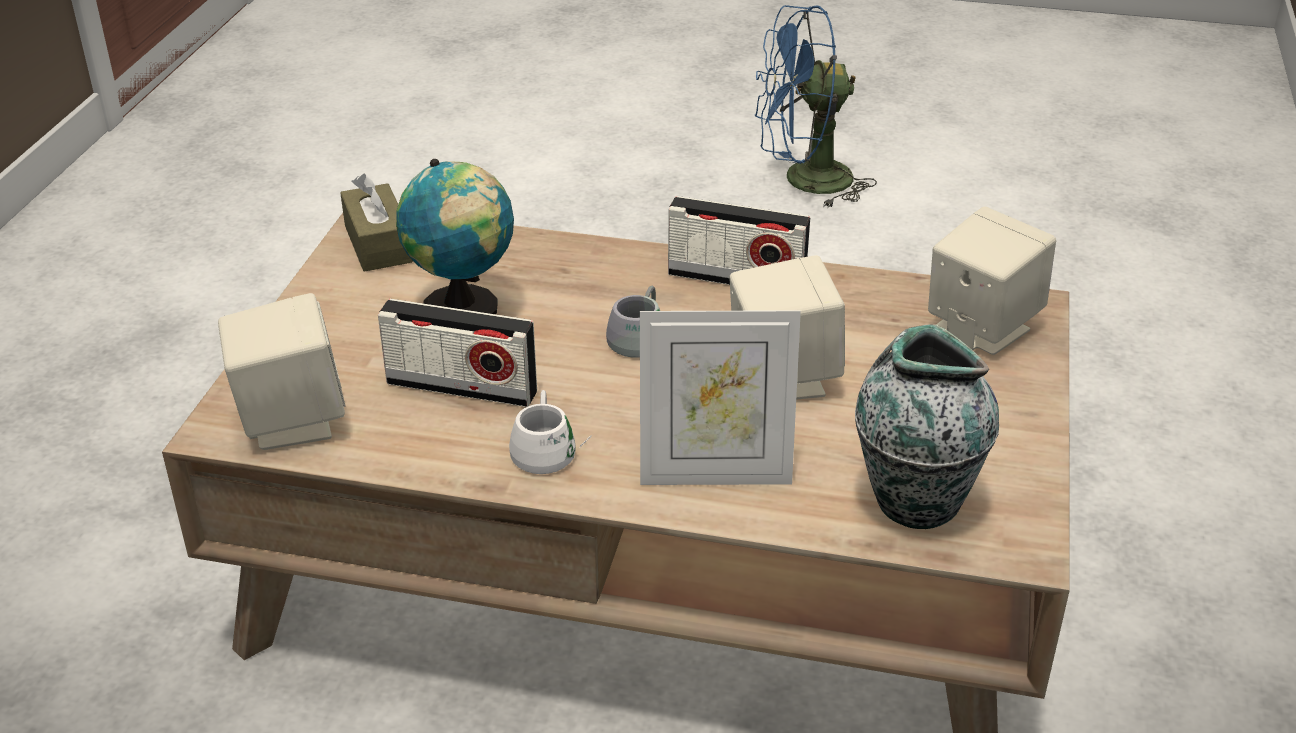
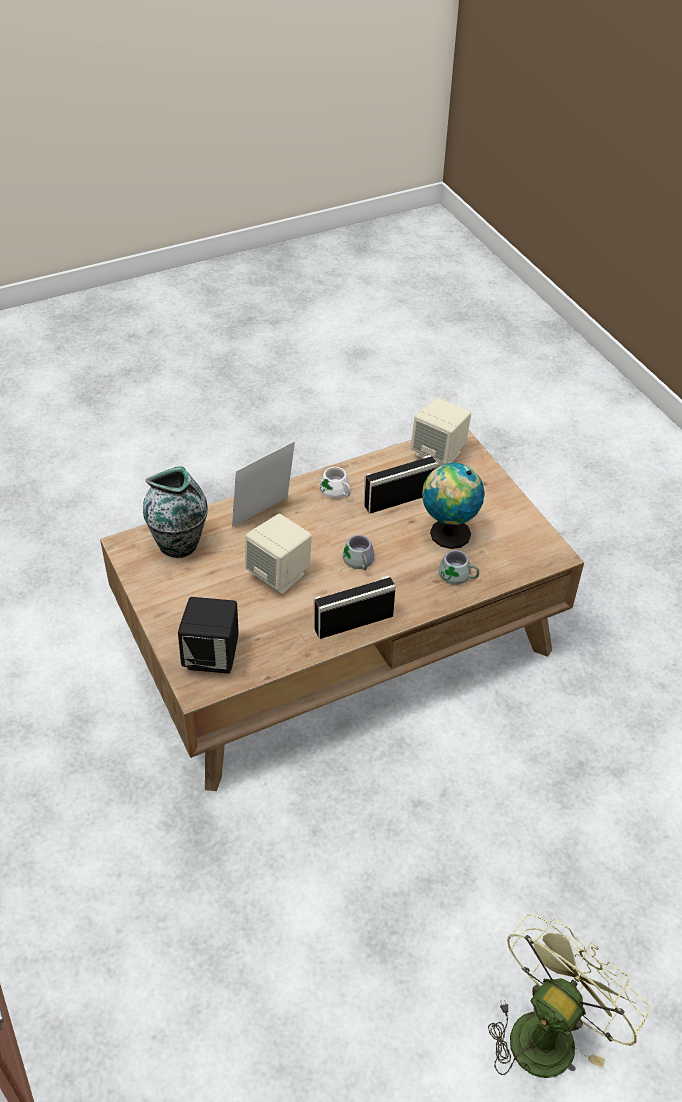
camera: 140 degrees right, 10 degrees up
(378, 244) = (534, 547): brown tissue box -> none
(532, 260) = (457, 578): none -> grey mug
(804, 182) = (548, 1030): blue fan -> green fan
(980, 328) = (212, 656): beige speaker -> black speaker

